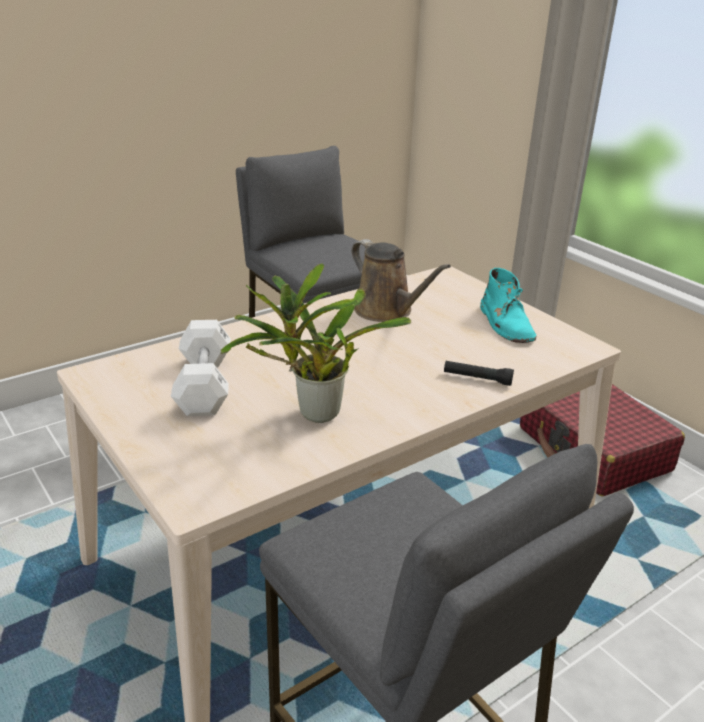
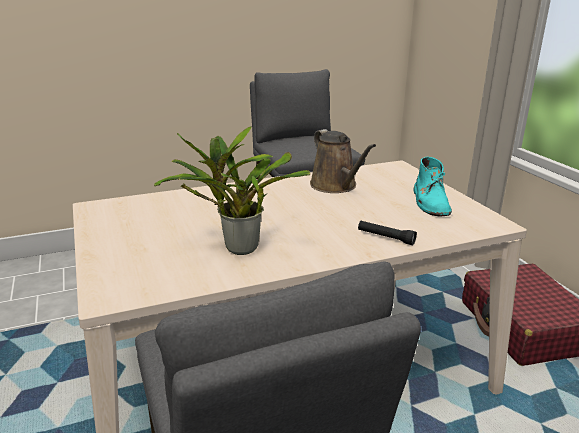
camera: 15 degrees right, 5 degrees down
(204, 385) = (167, 221): white dumbbell -> none

